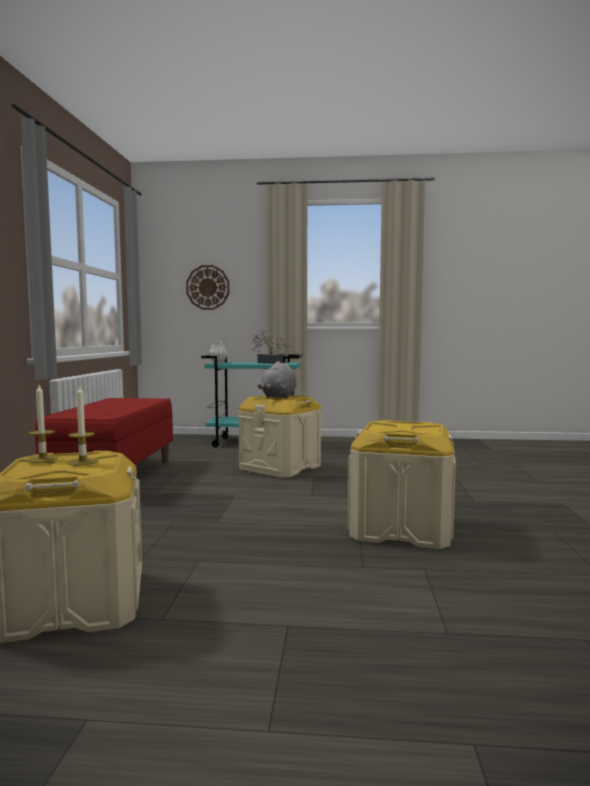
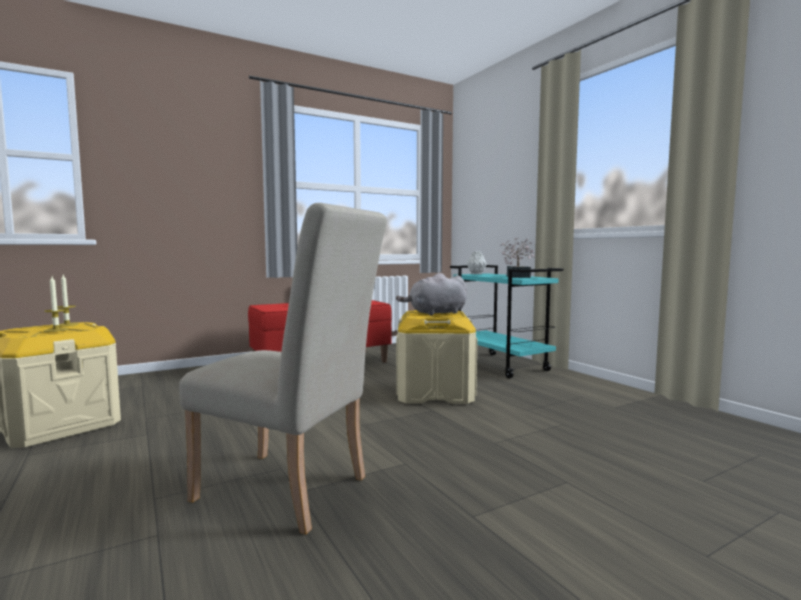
camera: 55 degrees right, 0 degrees up
(208, 287) = (498, 195): wall clock -> none
(401, 529) = (291, 492): beige storage box -> beige chair

